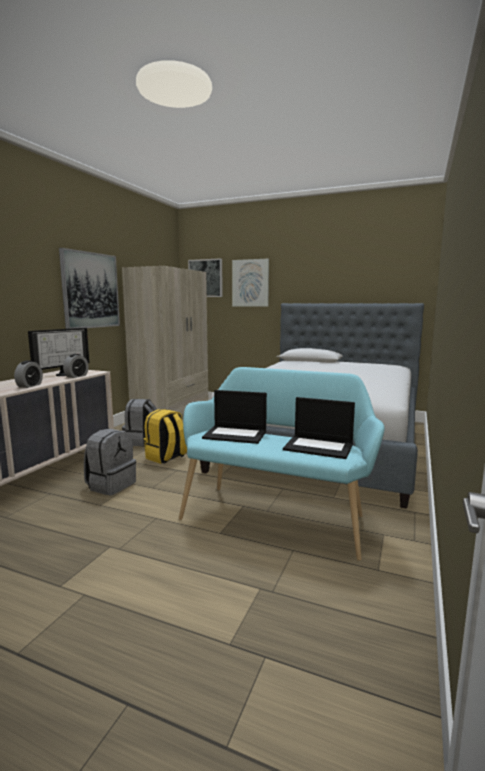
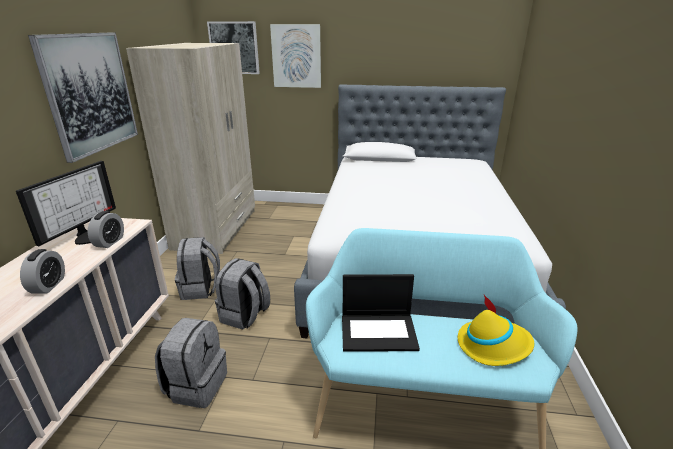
camera: 15 degrees left, 15 degrees up
(166, 457) = (245, 316): yellow backpack -> grey backpack
(319, 447) = (493, 345): laptop -> yellow hat

